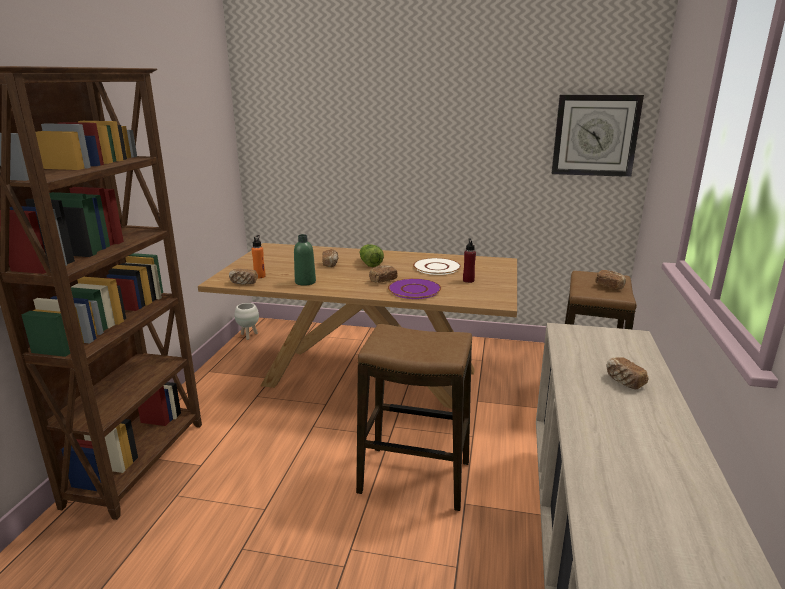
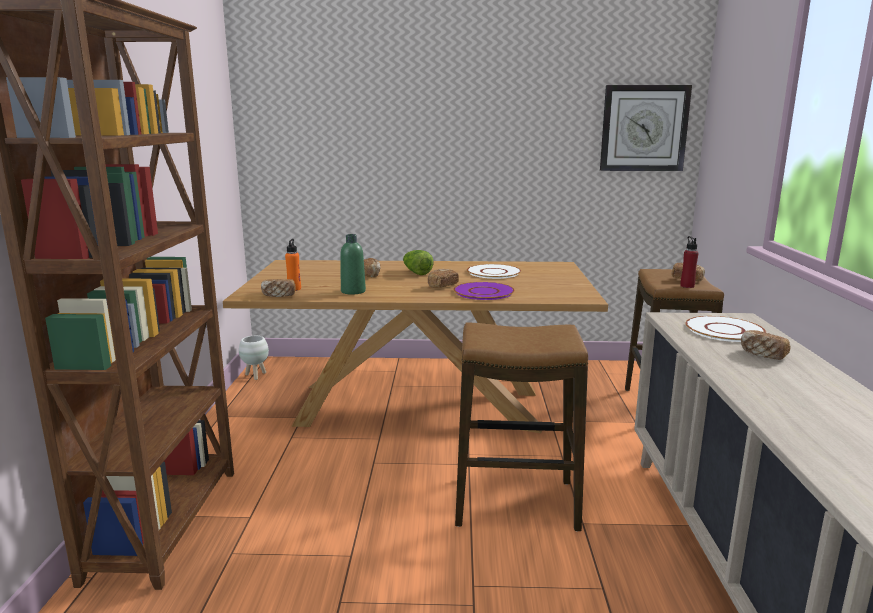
camera: 10 degrees left, 5 degrees down
(468, 280) = (537, 282): red bottle -> red bottle (687, 286)
(606, 349) = (723, 330): none -> white plate

